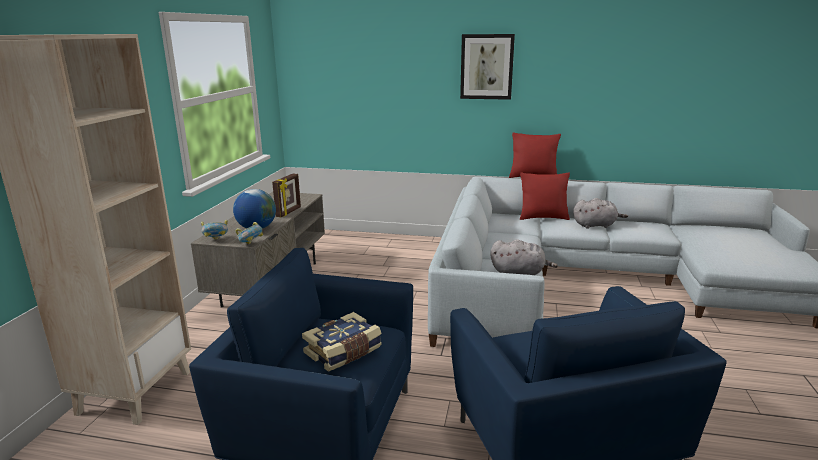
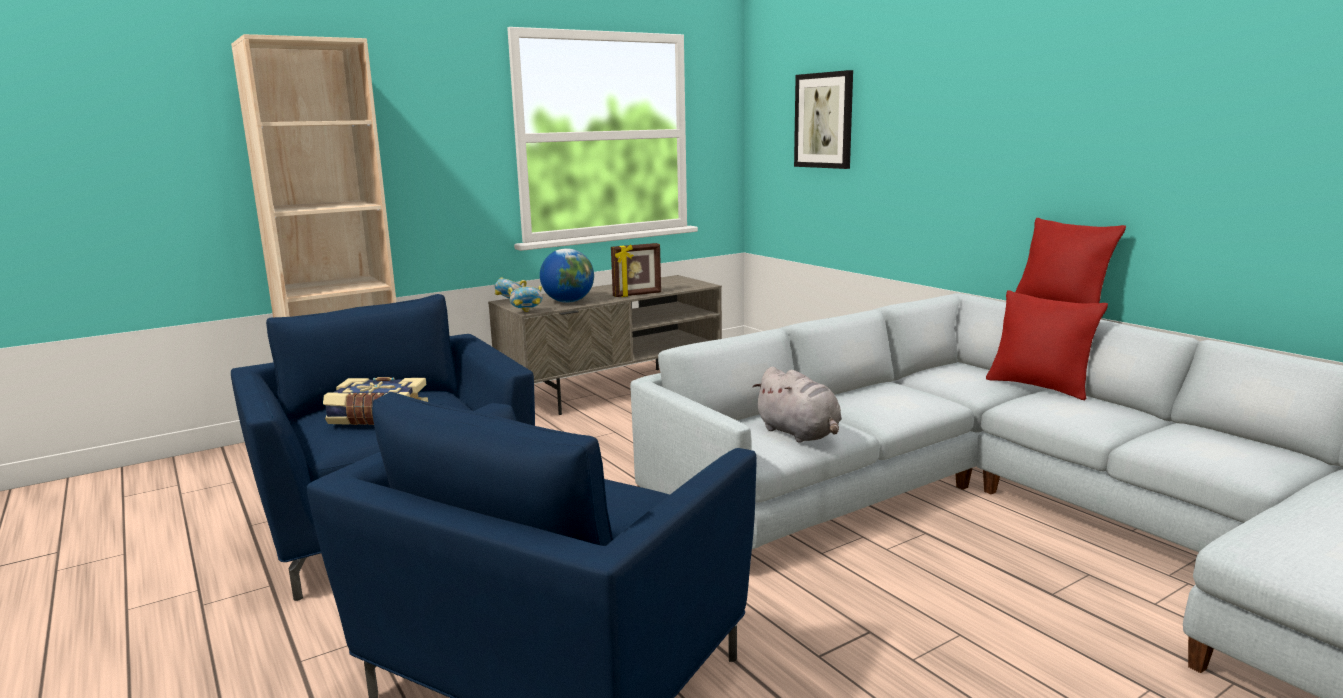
camera: 45 degrees right, 5 degrees down
(486, 67) = (1004, 93): picture -> picture (824, 120)
(595, 225) = (1120, 419): grey plush toy -> none

